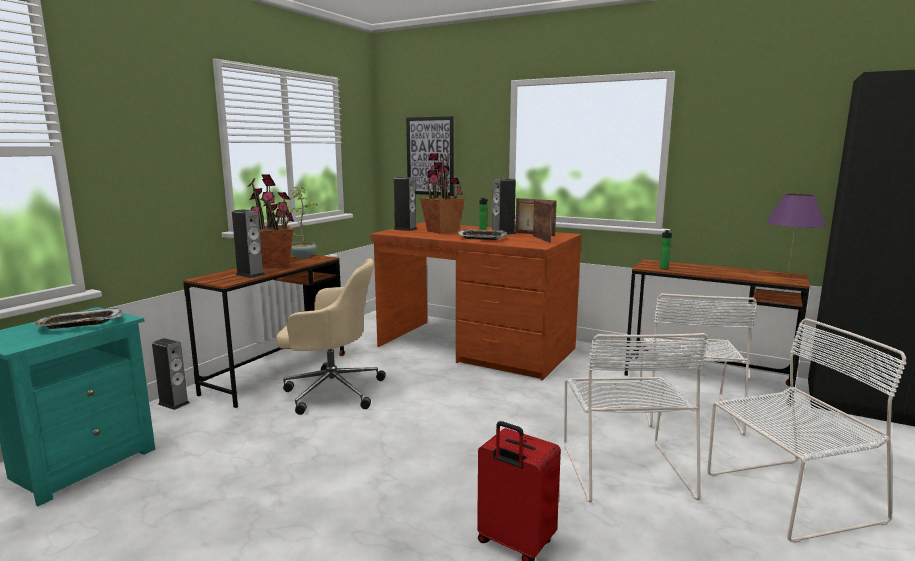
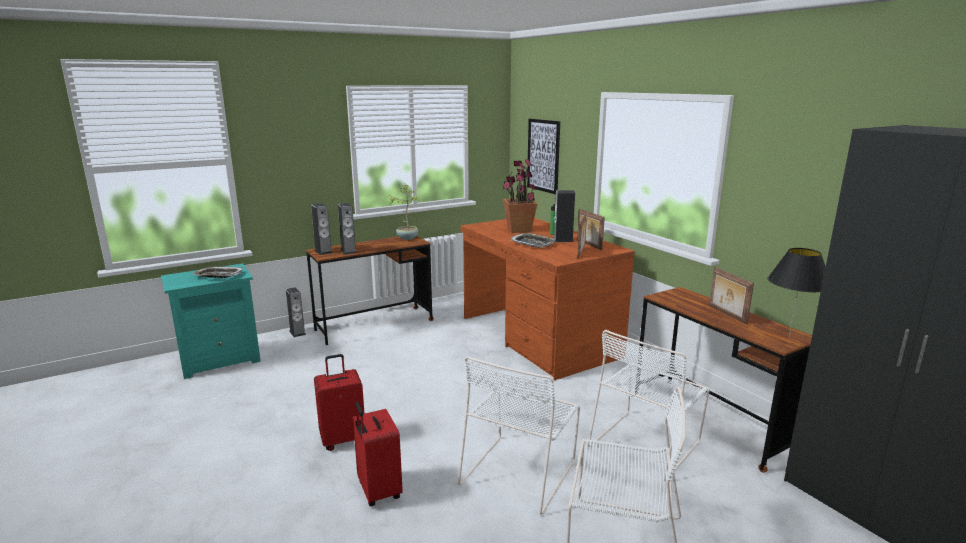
camera: 30 degrees right, 5 degrees up
(274, 265) = (377, 244): potted plant -> none
(331, 391) = (393, 348): beige office chair -> none
(396, 503) = (343, 439): none -> red suitcase
(405, 229) = (495, 223): speaker -> speaker (323, 251)
(664, 268) = (674, 302): bottle -> none
(717, 270) = (726, 314): none -> picture frame
(788, 276) = (789, 337): purple table lamp -> black table lamp

